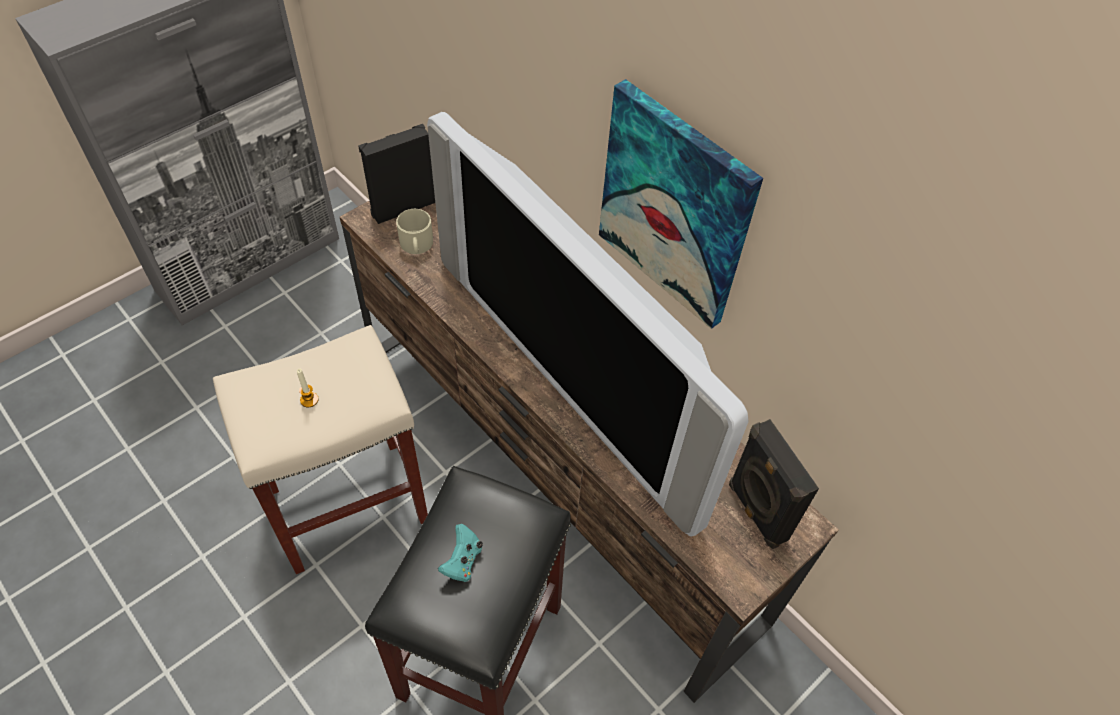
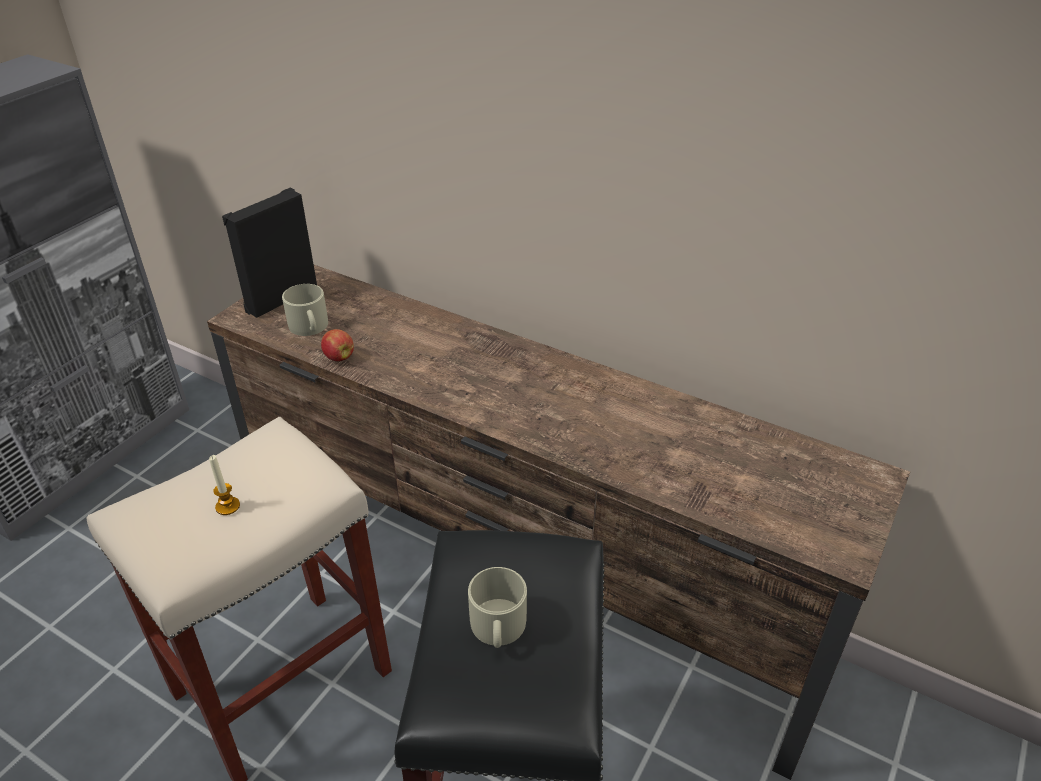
camera: 15 degrees left, 15 degrees down
(429, 283) = (338, 357): none -> apple
(462, 561) = (498, 628): turquoise game controller -> beige mug
(570, 377) = (541, 405): television -> none
(675, 206) = (630, 143): picture -> none
(755, 512) = (815, 478): black speaker -> none

